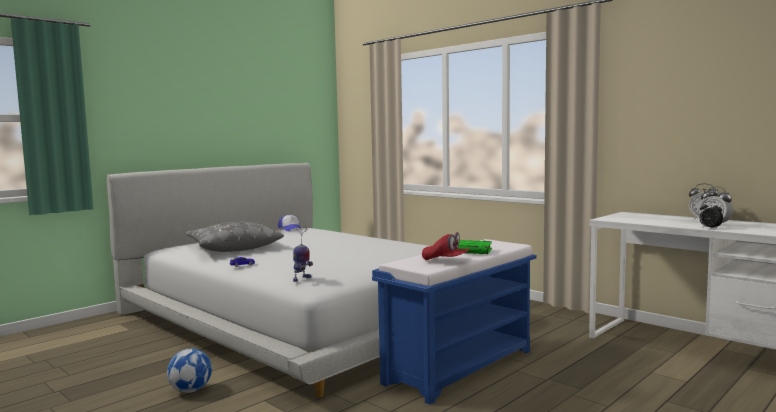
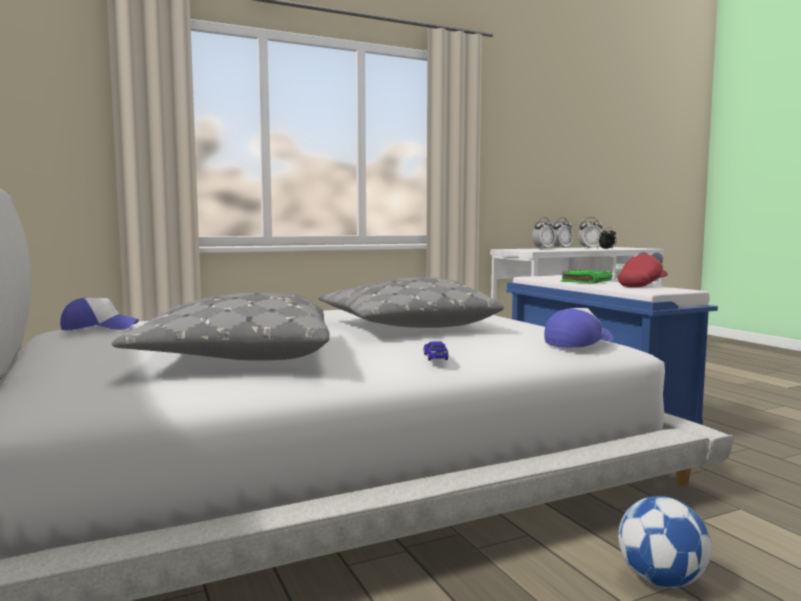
camera: 70 degrees left, 0 degrees up
(301, 279) = (578, 341): toy robot -> cap
(325, 254) = (404, 327): none -> grey pillow
(661, 218) = (543, 249): none -> alarm clock

